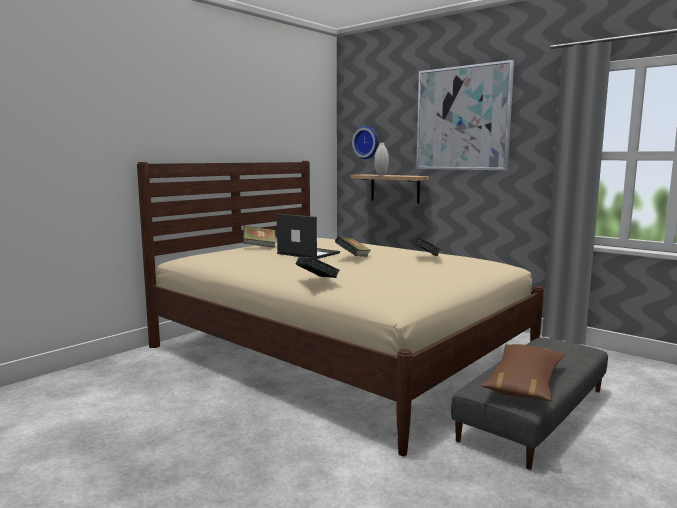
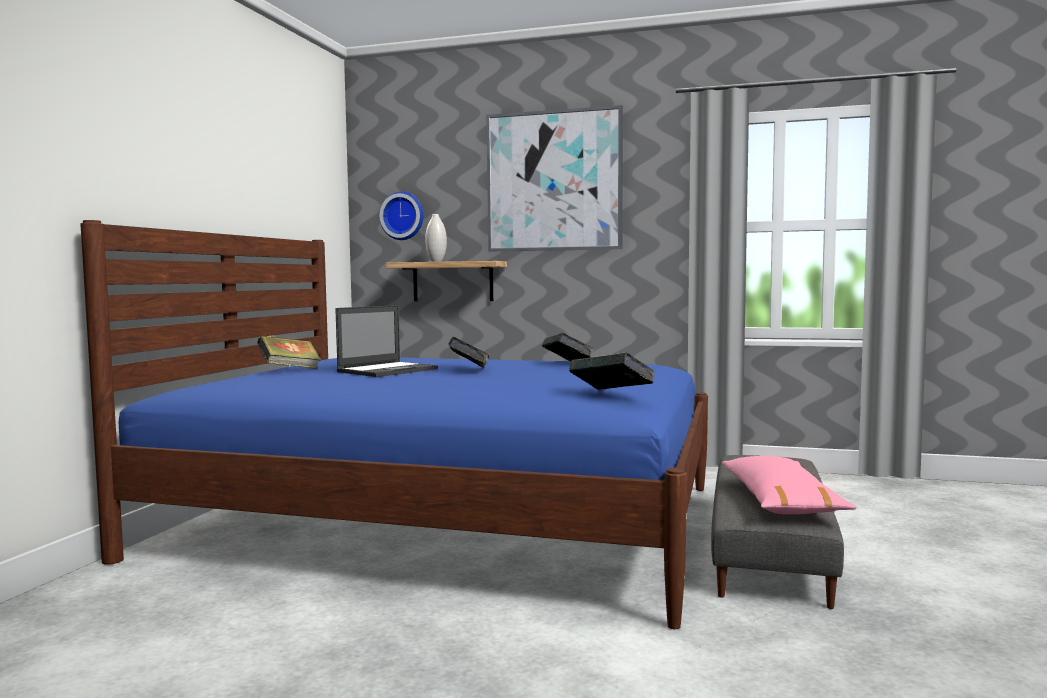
camera: 25 degrees left, 5 degrees down
(307, 253) = (388, 370): laptop -> laptop turned 120 degrees clockwise
(317, 282) = (479, 395): book -> book (611, 394)
(338, 352) = (446, 521): beige bed -> blue bed
(524, 383) = (780, 502): brown pillow -> pink pillow

